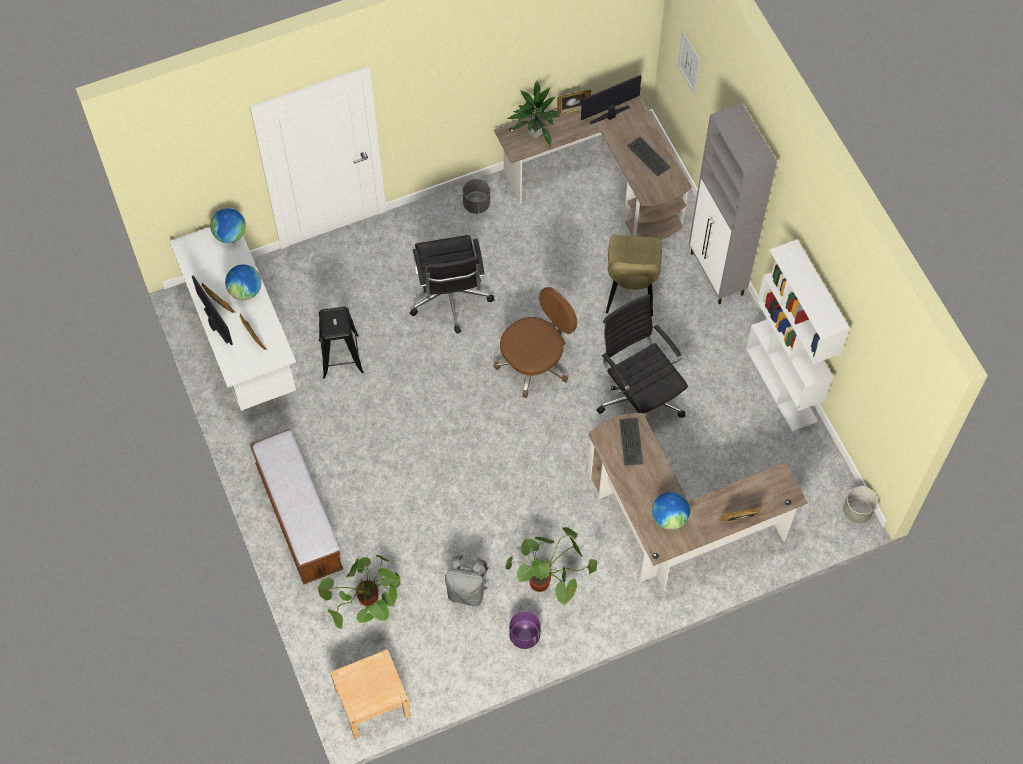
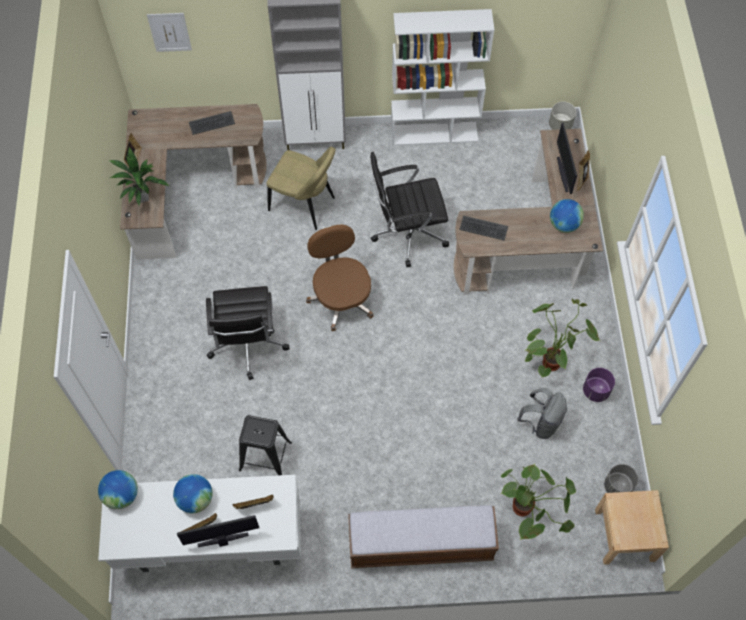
camera: 70 degrees left, 0 degrees up
(450, 299) = (247, 345): black office chair -> black office chair turned 75 degrees clockwise
(476, 204) = (159, 292): grey planter -> grey planter (617, 487)
(610, 116) = (155, 136): monitor -> monitor (564, 174)

